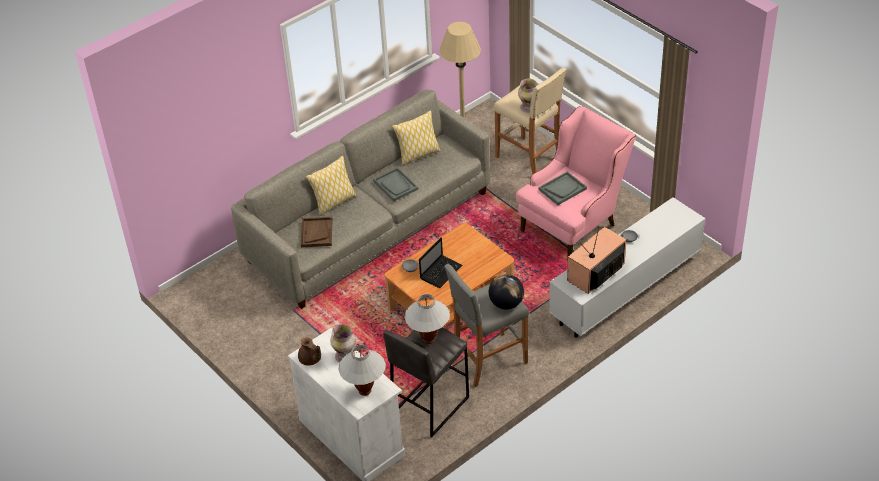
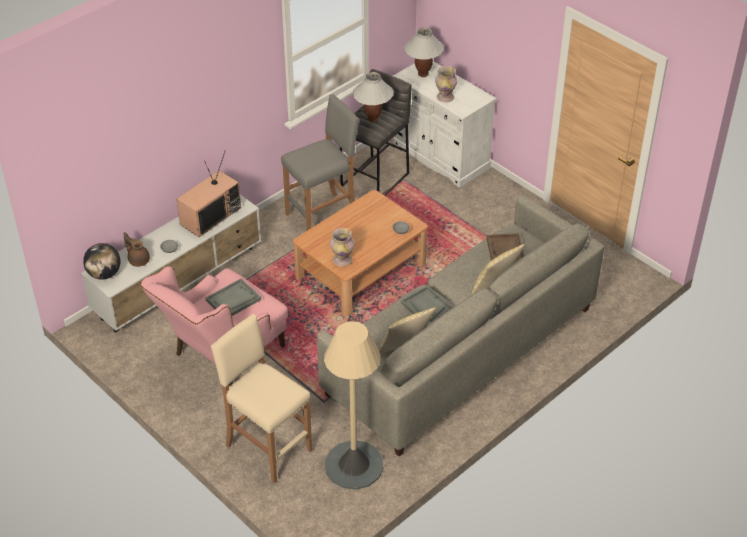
camera: 175 degrees right, 0 degrees up
(310, 360) = (475, 94): brown teapot -> brown teapot (138, 260)
(441, 271) = (368, 228): laptop -> none
(506, 303) = (302, 155): globe -> globe (104, 274)
(528, 108) = (264, 378): vase -> vase (342, 260)

